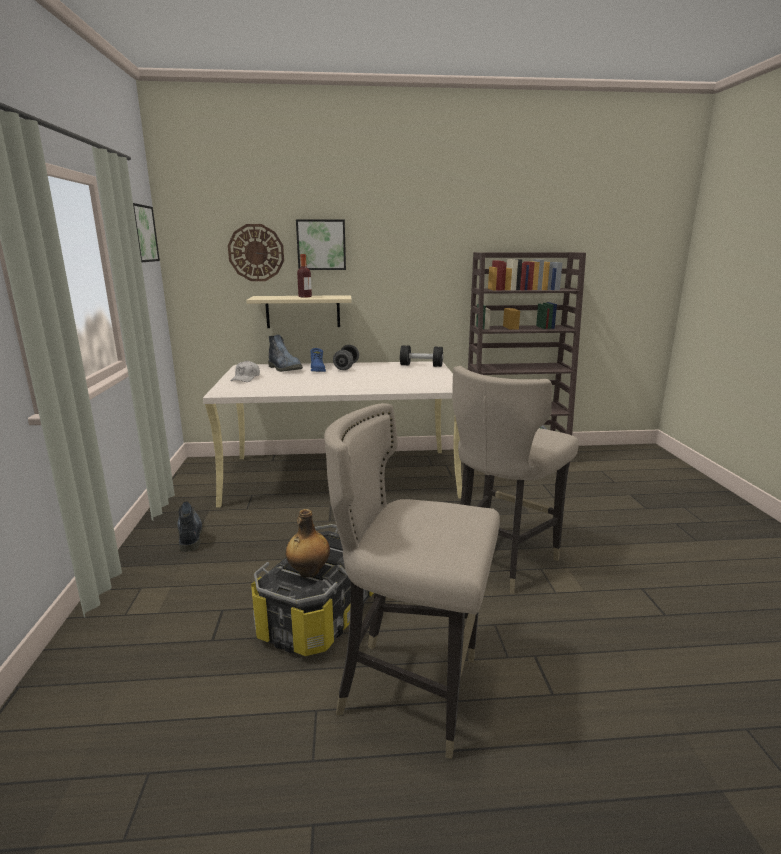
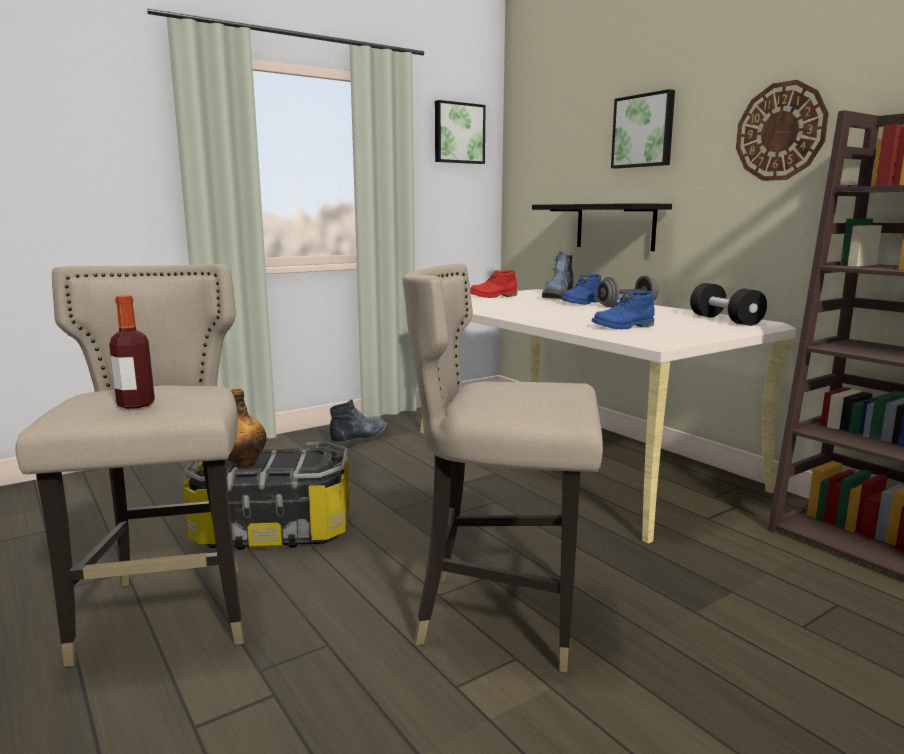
camera: 60 degrees right, 5 degrees down
(246, 378) = (493, 296): white cap -> red boot
(256, 253) = (577, 149): wall clock -> wall clock (780, 131)
(303, 311) = (615, 226): beige shelf -> black shelf
(305, 297) = (603, 203): bottle -> bottle (136, 404)
(411, 382) = (623, 327): none -> blue boot

